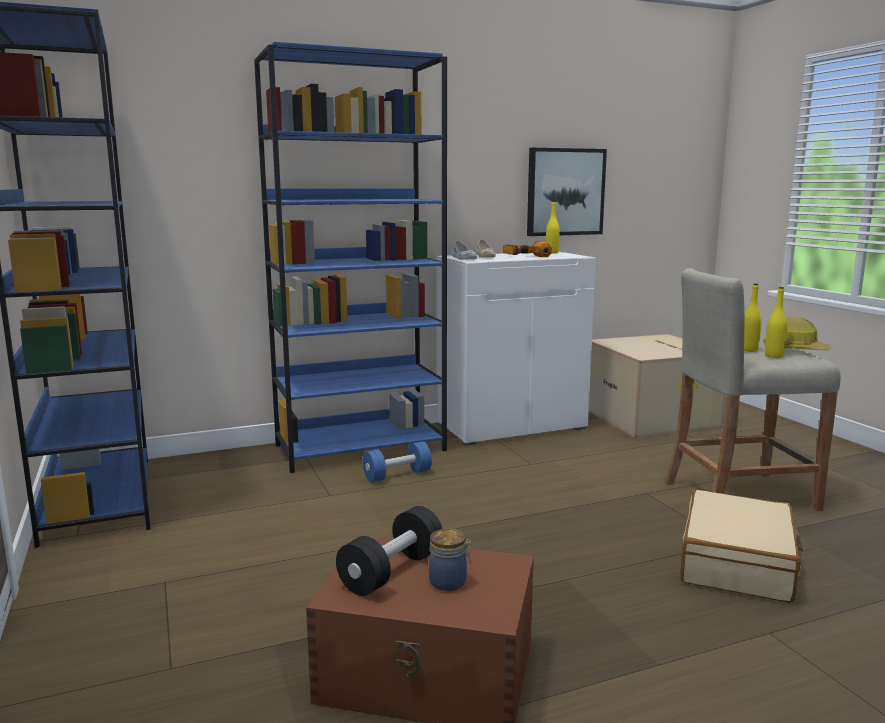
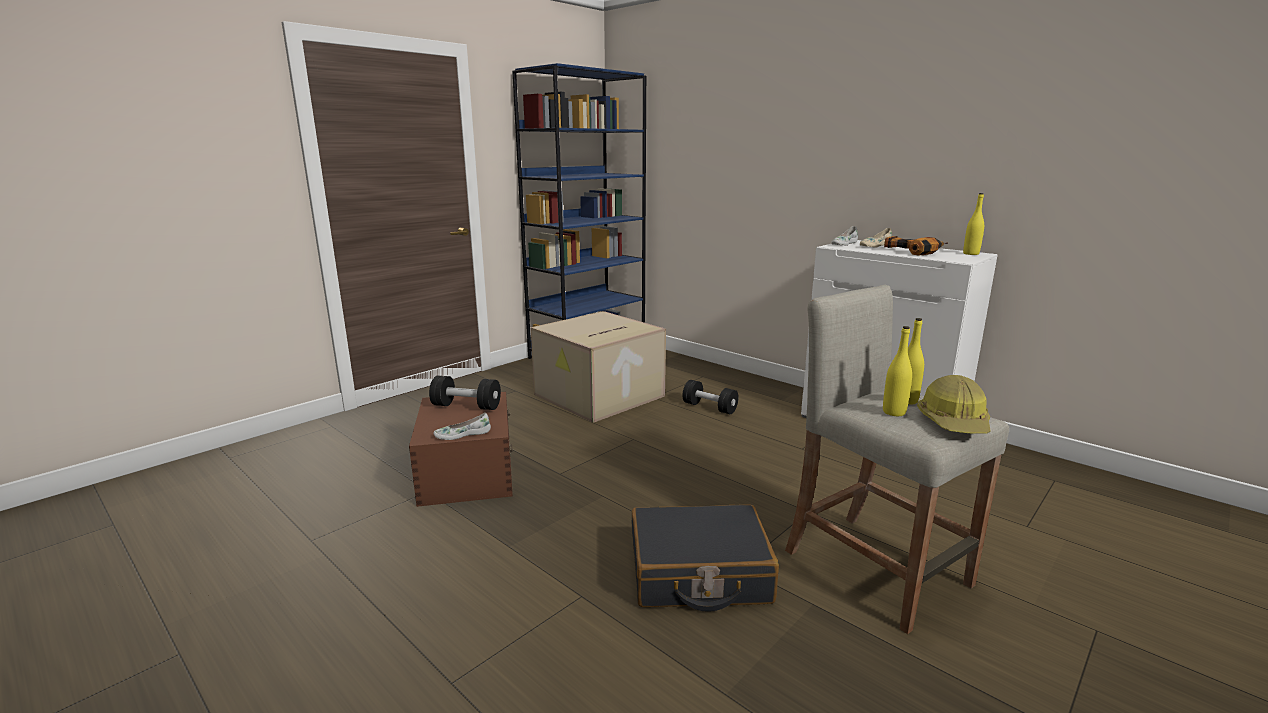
camera: 65 degrees right, 5 degrees up
(361, 447) = (742, 386): blue bookcase -> none
(397, 475) = (709, 407): blue dumbbell -> black dumbbell
(449, 582) = (460, 421): jar -> none
(502, 586) = (462, 434): none -> white shoe
(565, 192) = (1025, 183): picture -> none
(652, 418) = (1051, 491): cardboard box -> cardboard box (599, 396)
(737, 563) = (699, 574): beige suitcase -> black suitcase

